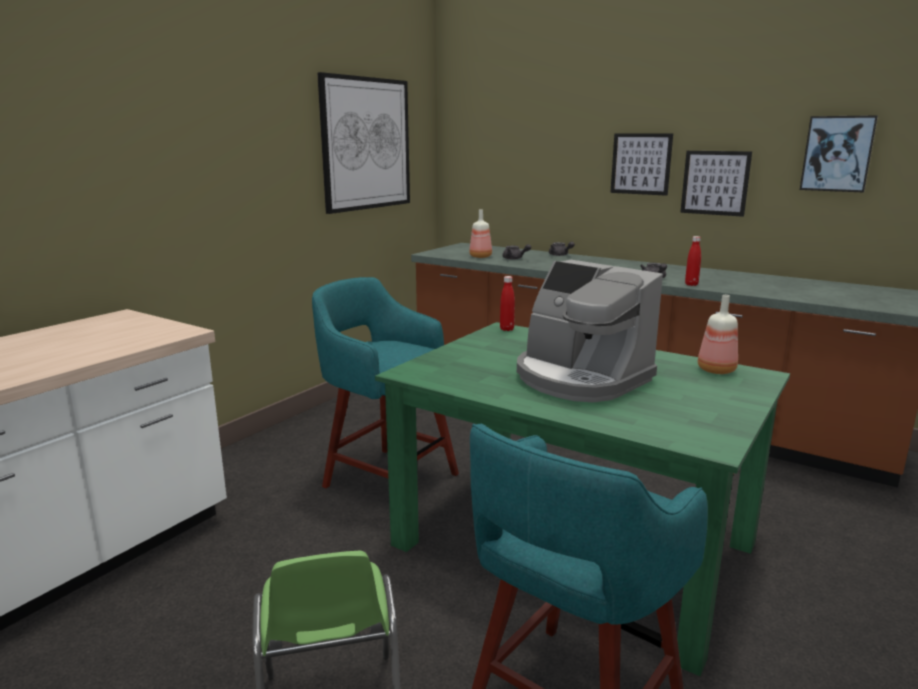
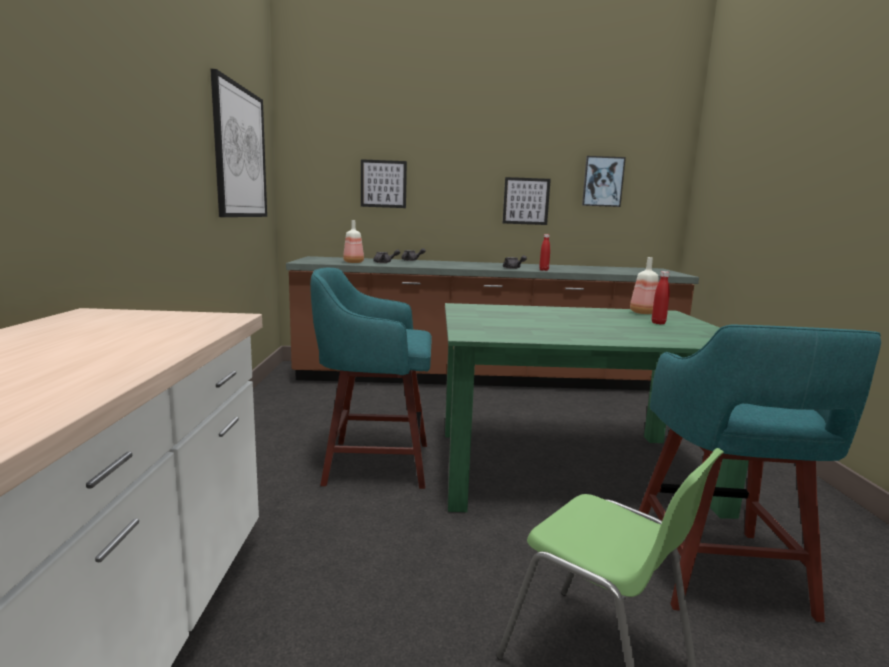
camera: 35 degrees left, 5 degrees down
(507, 329) = (465, 306): red bottle -> red bottle (658, 323)
(580, 378) = (588, 324): coffee machine -> none
(641, 164) = (470, 186): picture -> picture (383, 184)

